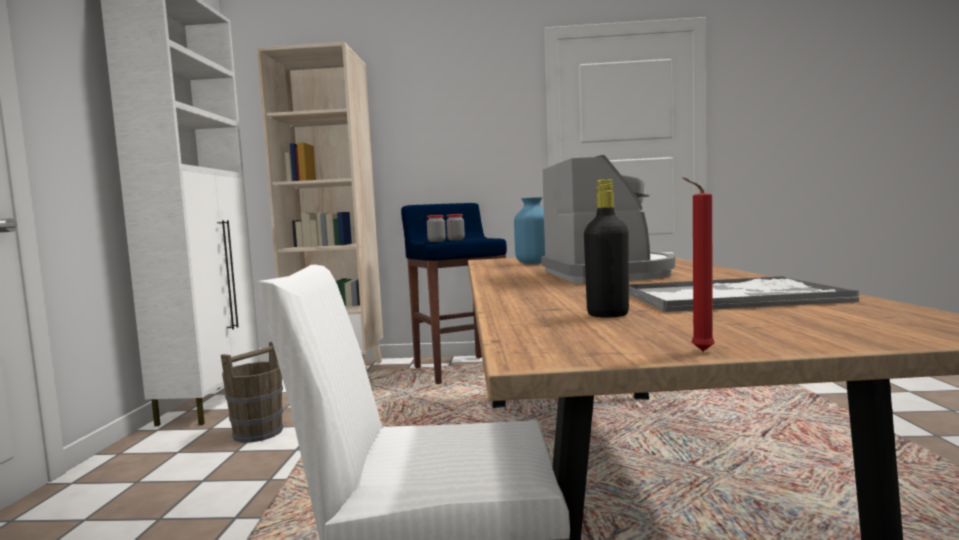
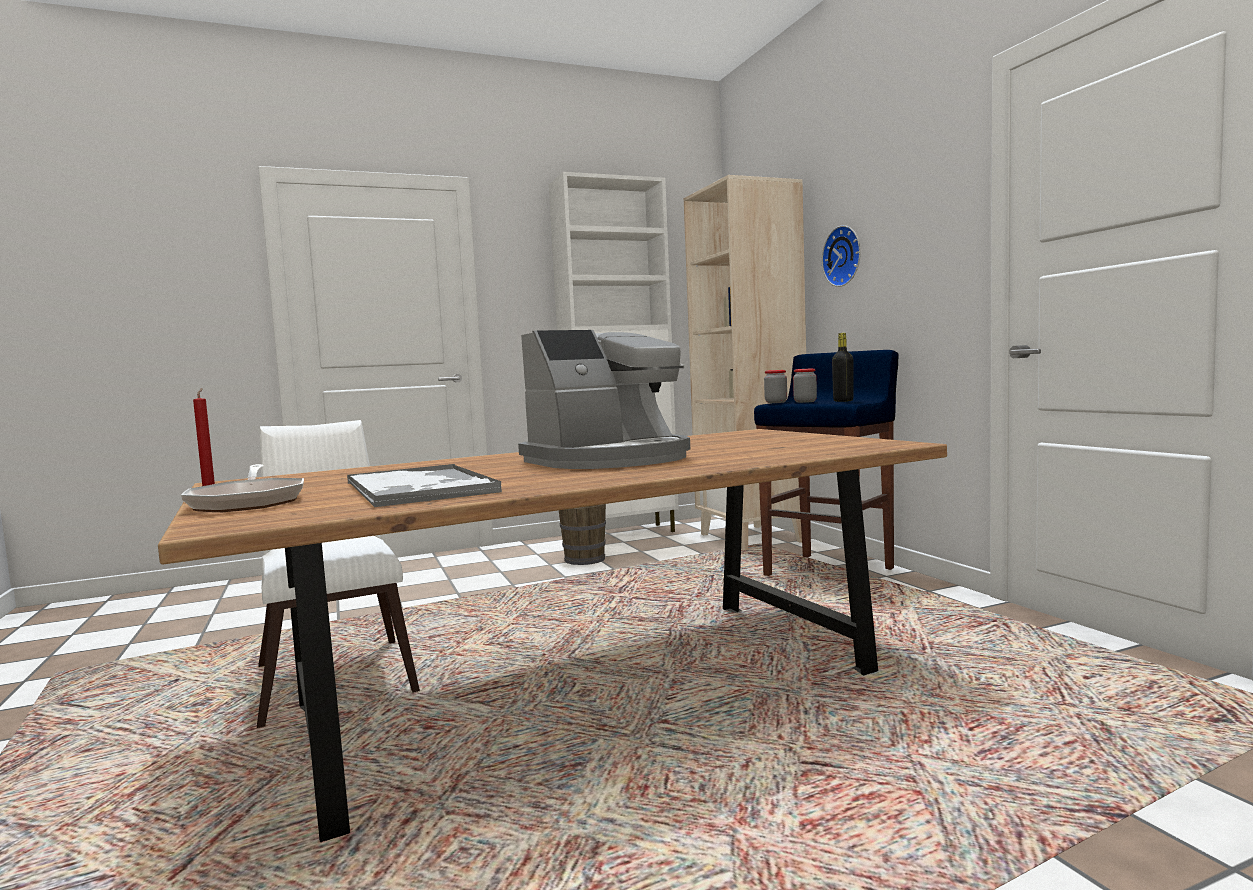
camera: 65 degrees right, 0 degrees up
(412, 132) = (844, 256): none -> wall clock
(533, 263) = (725, 440): blue vase -> none
(607, 315) = (345, 478): black bottle -> black bottle (843, 401)
(789, 333) = (248, 501): none -> frying pan

